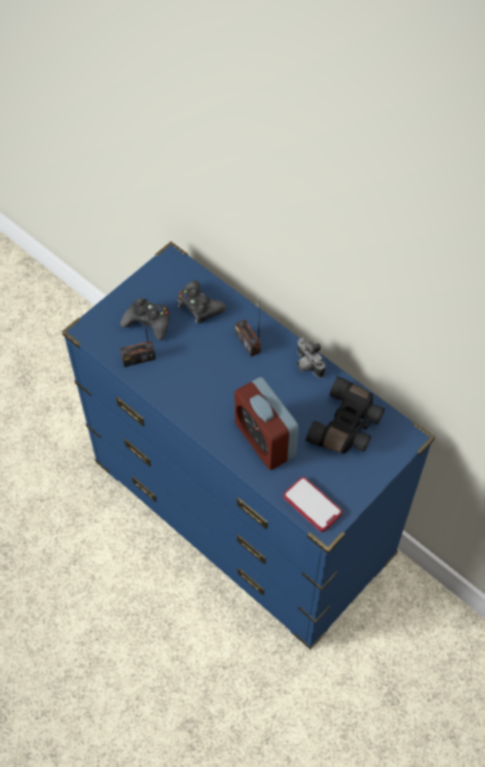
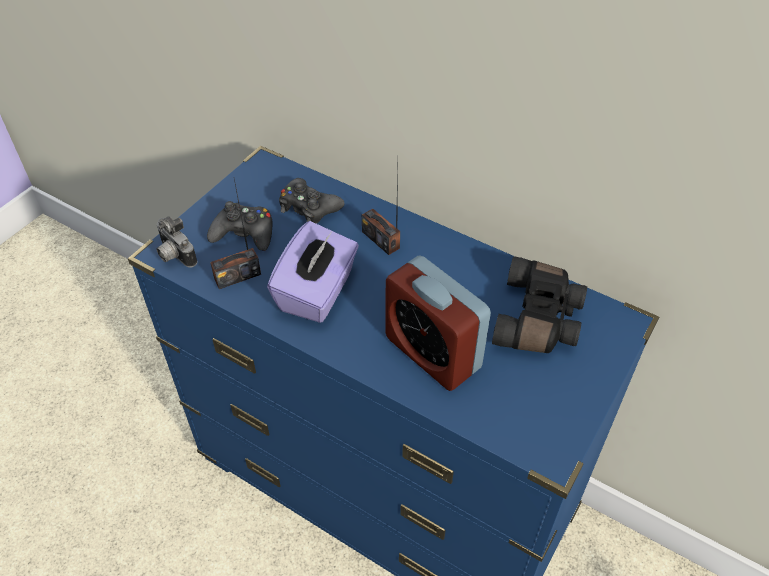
camera: 10 degrees left, 10 degrees down
(193, 380) = (317, 292): none -> purple tissue box
(307, 365) = (464, 255): camera -> camera (174, 256)
(312, 505) = (524, 430): phone -> none

